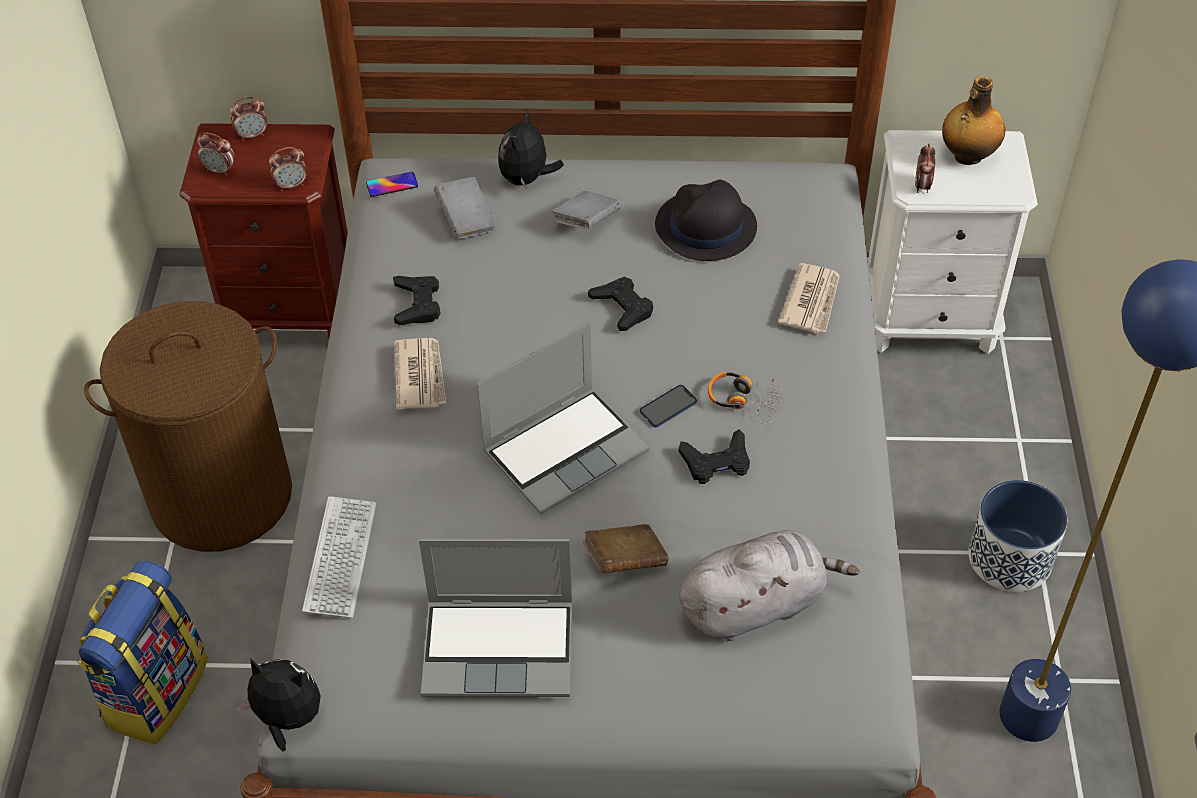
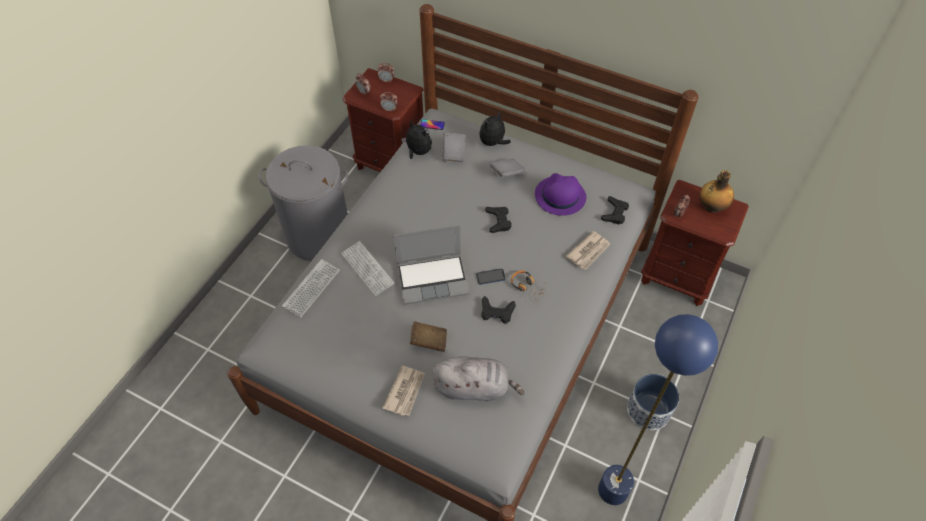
camera: 25 degrees right, 5 degrees up
(155, 691) = (248, 309): backpack -> none
(221, 495) = (319, 235): brown laundry basket -> grey laundry basket
(287, 719) = (253, 350): plush toy -> plush toy (418, 152)
(417, 304) = (410, 185): black game controller -> black game controller (614, 213)
(420, 376) = (391, 219): newspaper -> newspaper (405, 391)
(429, 480) = (367, 269): none -> keyboard
(501, 648) = (353, 358): laptop -> none
(705, 227) = (559, 196): black hat -> purple hat
(929, 319) = (677, 277): white nightstand -> brown nightstand

